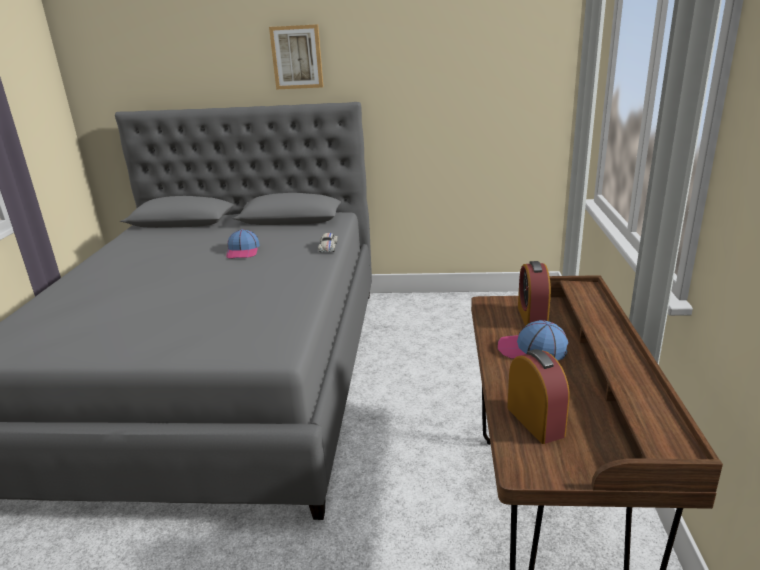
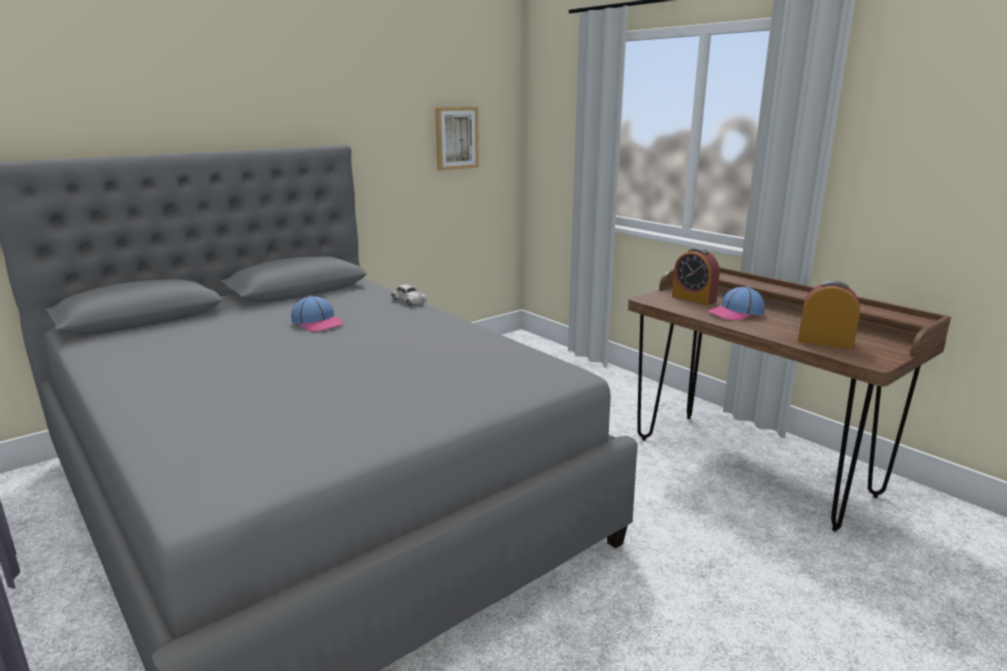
camera: 45 degrees left, 5 degrees down
(297, 57) = (267, 90): picture -> picture (456, 138)

